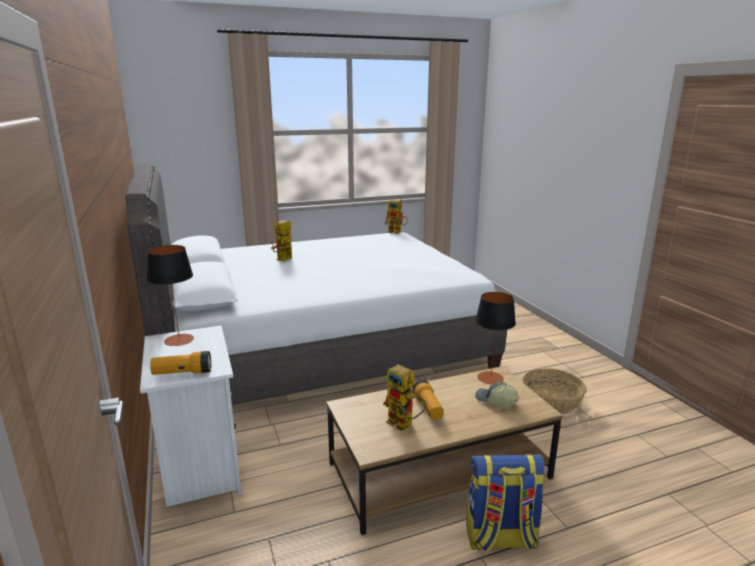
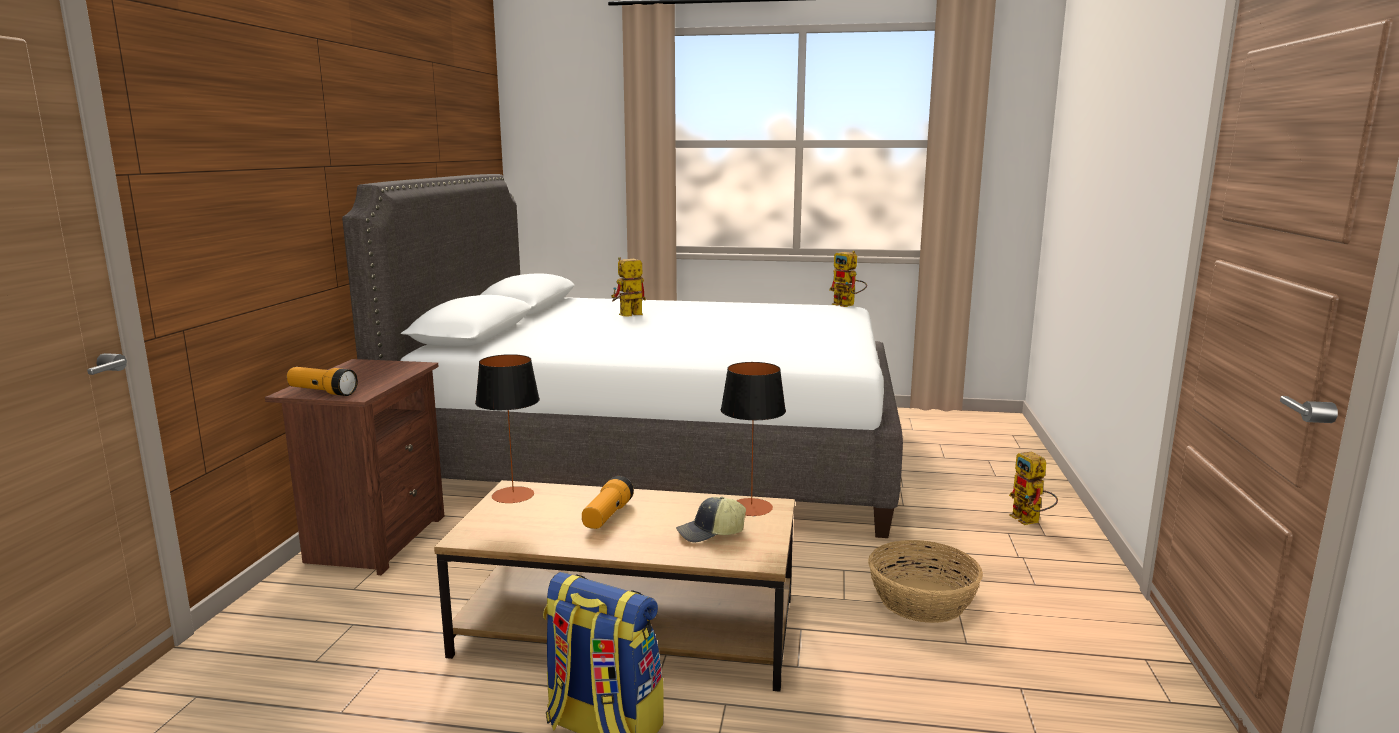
camera: 30 degrees right, 5 degrees down
(179, 340) = (374, 367): table lamp -> table lamp (513, 495)
(200, 468) = (374, 539): white nightstand -> brown nightstand
(405, 424) = (550, 524): toy robot -> toy robot (1030, 521)
(495, 401) = (710, 533): cap -> cap turned 90 degrees counterclockwise

